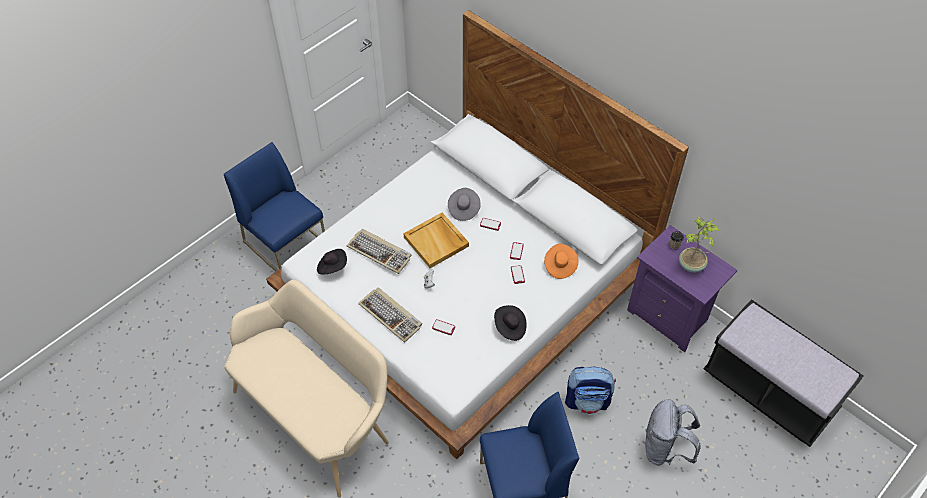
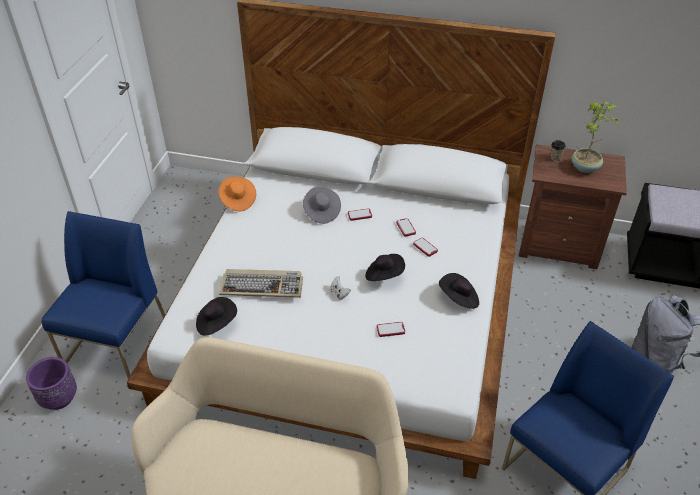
camera: 30 degrees left, 10 degrees down
(231, 266) = (59, 398): none -> purple planter
(286, 243) = (116, 344): blue chair -> blue chair turned 90 degrees clockwise
(391, 315) = (323, 344): keyboard -> none
(436, 242) = (317, 251): beige tray -> none
(470, 283) = (384, 275): none -> black hat
(560, 266) = (458, 224): orange hat -> orange hat (237, 200)
(587, 401) = (553, 352): backpack -> none
(670, 316) = (559, 245): purple nightstand -> brown nightstand

